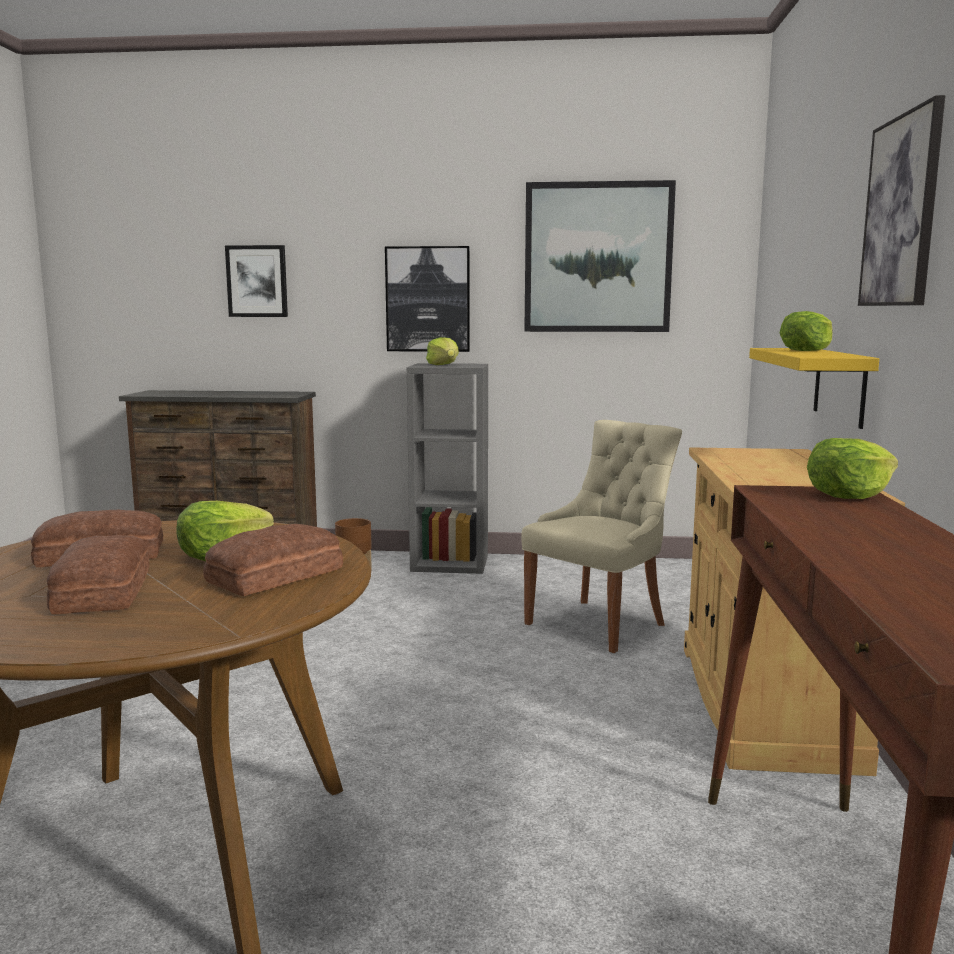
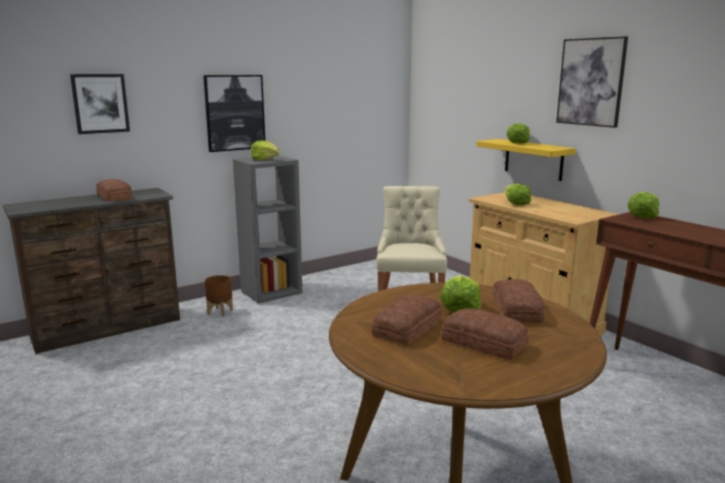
camera: 40 degrees left, 5 degrees up
(247, 393) = (115, 196): none -> bread
(597, 258) = (335, 82): picture -> none
(740, 462) = (515, 203): none -> lettuce

